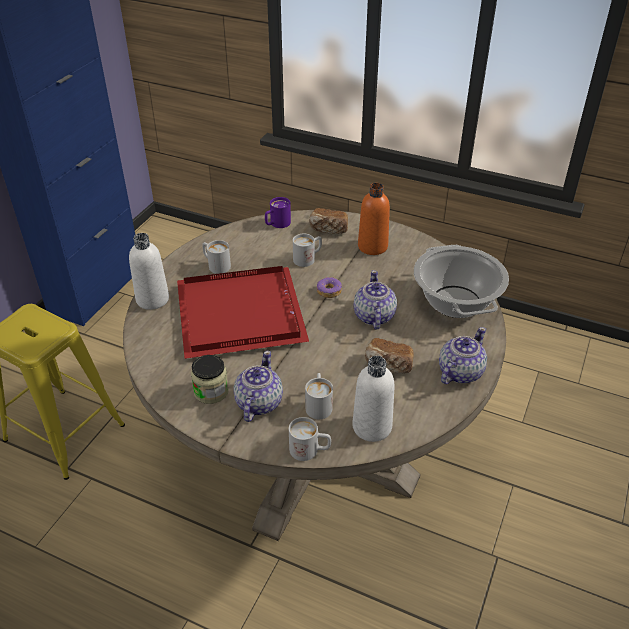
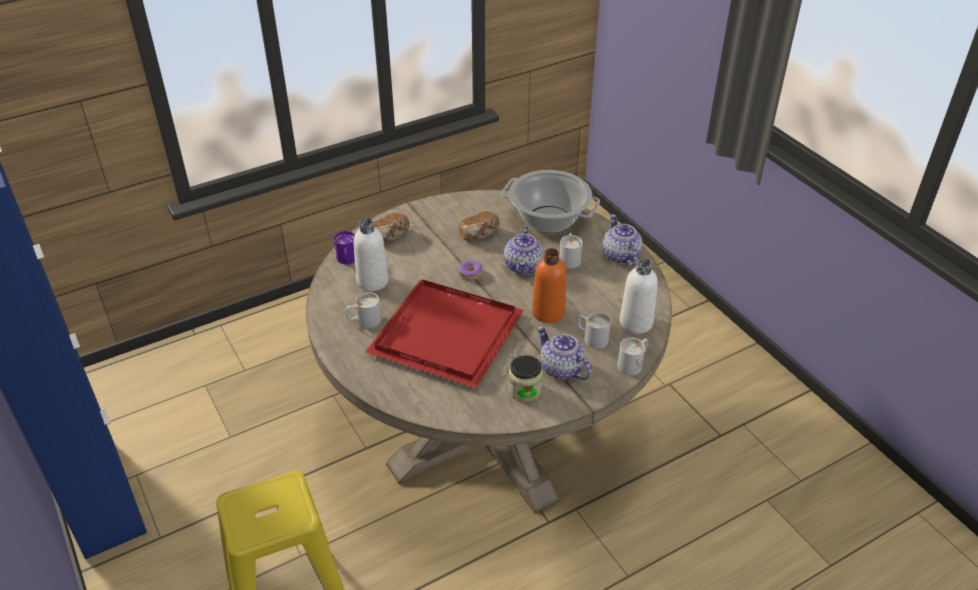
camera: 55 degrees left, 0 degrees up
(152, 299) = (369, 380): white bottle -> white bottle (372, 281)
(308, 258) = (416, 265): white mug -> white mug (569, 258)
(372, 246) = (440, 225): orange bottle -> orange bottle (548, 312)
(373, 316) = (524, 266): teapot -> teapot turned 120 degrees counterclockwise
(388, 365) = (583, 285): bread -> bread (480, 234)

